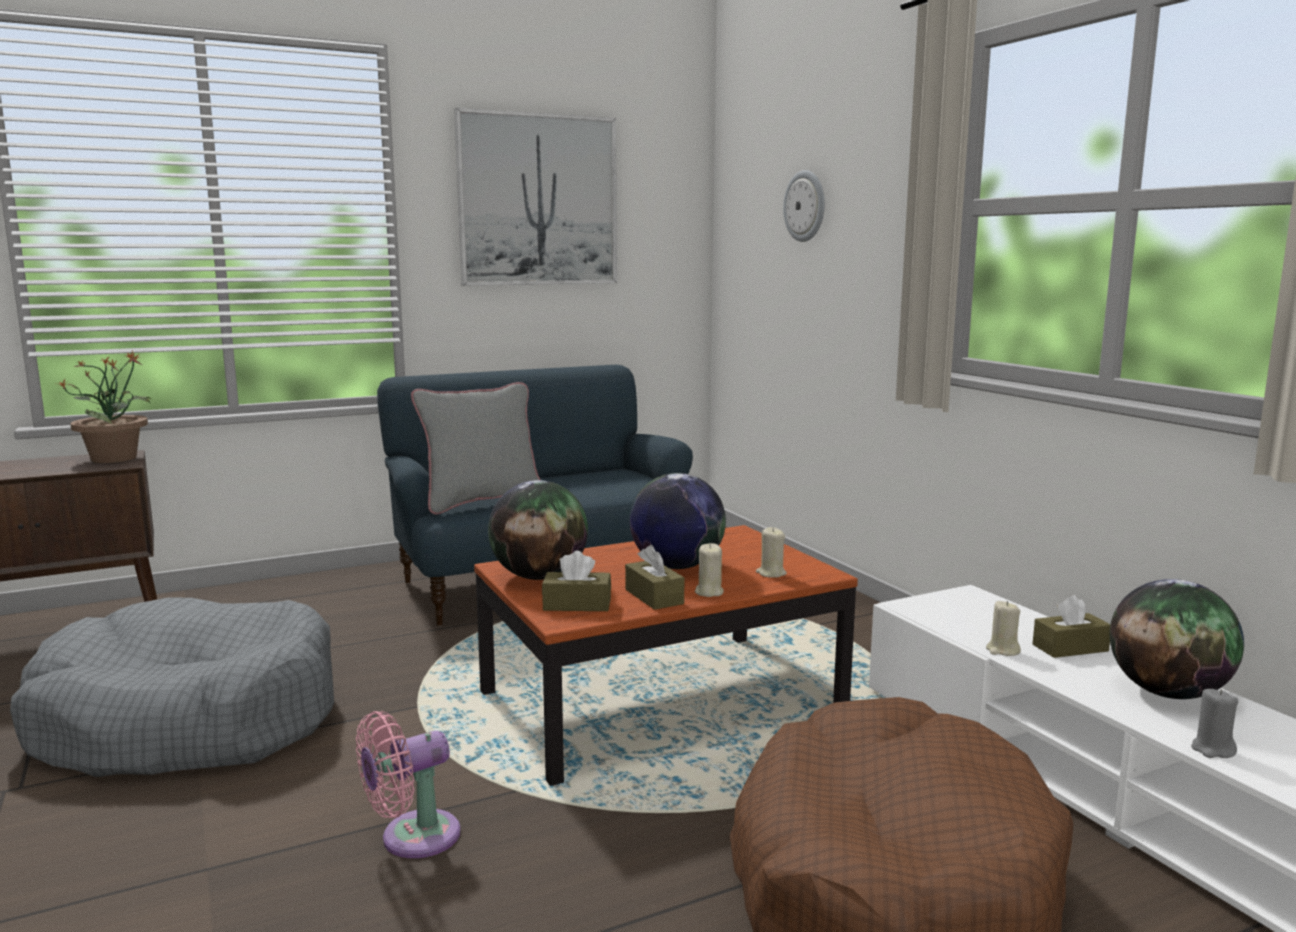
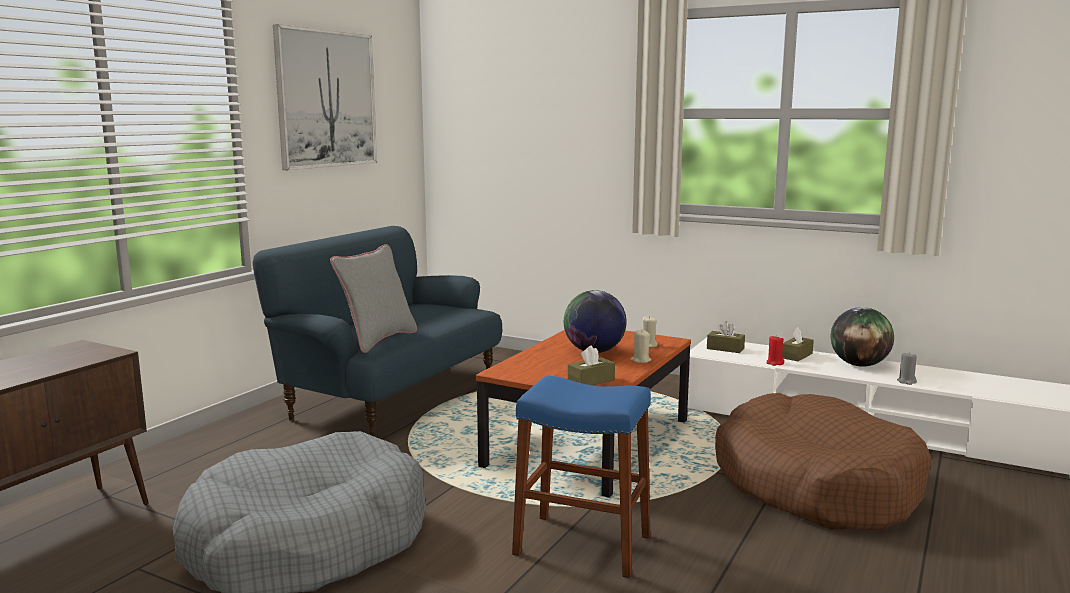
camera: 35 degrees left, 0 degrees up
(115, 458) = (82, 349): potted plant -> none
(412, 838) = (582, 545): pink fan -> blue stool
(539, 576) = (534, 372): globe -> none
(654, 597) = (619, 368): brown tissue box -> brown tissue box (725, 348)
(805, 206) = (527, 106): wall clock -> none
(1002, 650) = (774, 363): beige candle -> red candle

